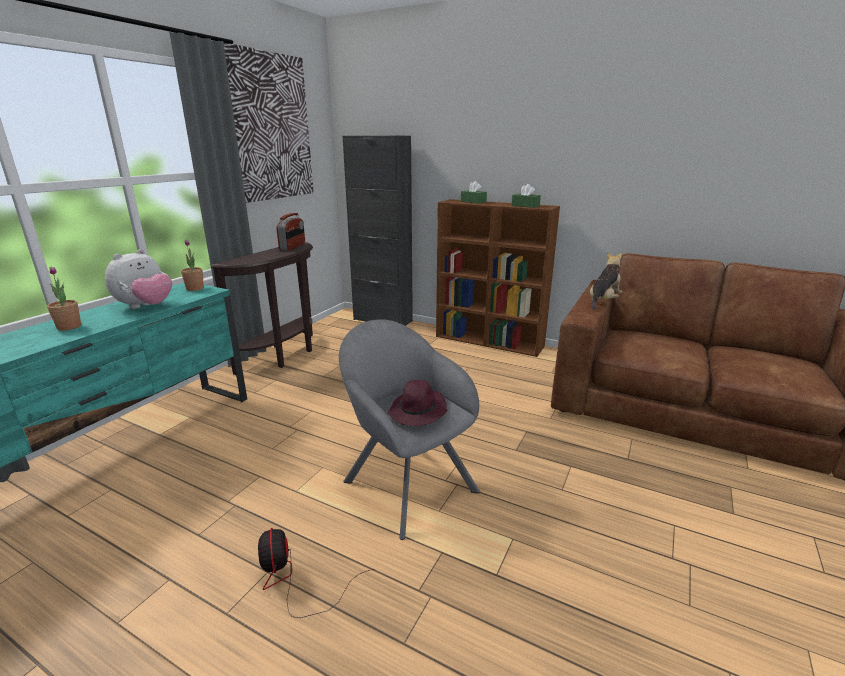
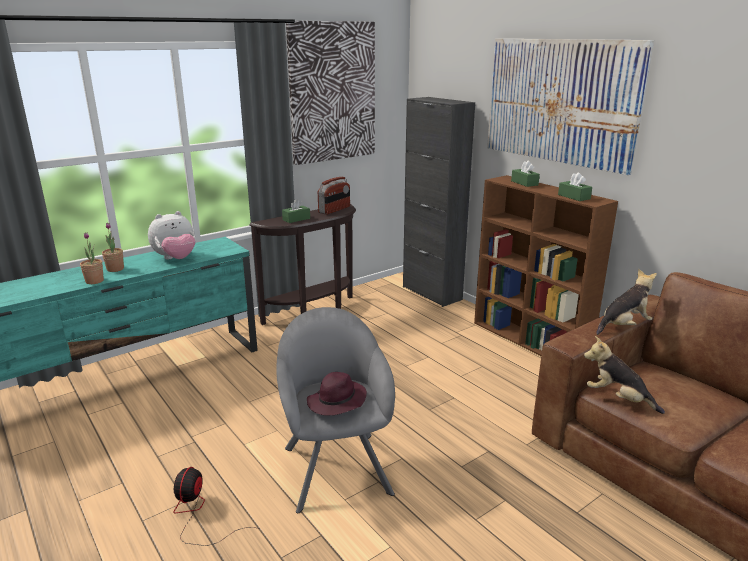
camera: 25 degrees right, 0 degrees up
(195, 288) = (224, 245): potted plant -> potted plant (94, 281)
(261, 257) = (296, 219): none -> green tissue box
(498, 126) = (560, 101): none -> picture
(633, 356) = (618, 399): none -> plush toy

